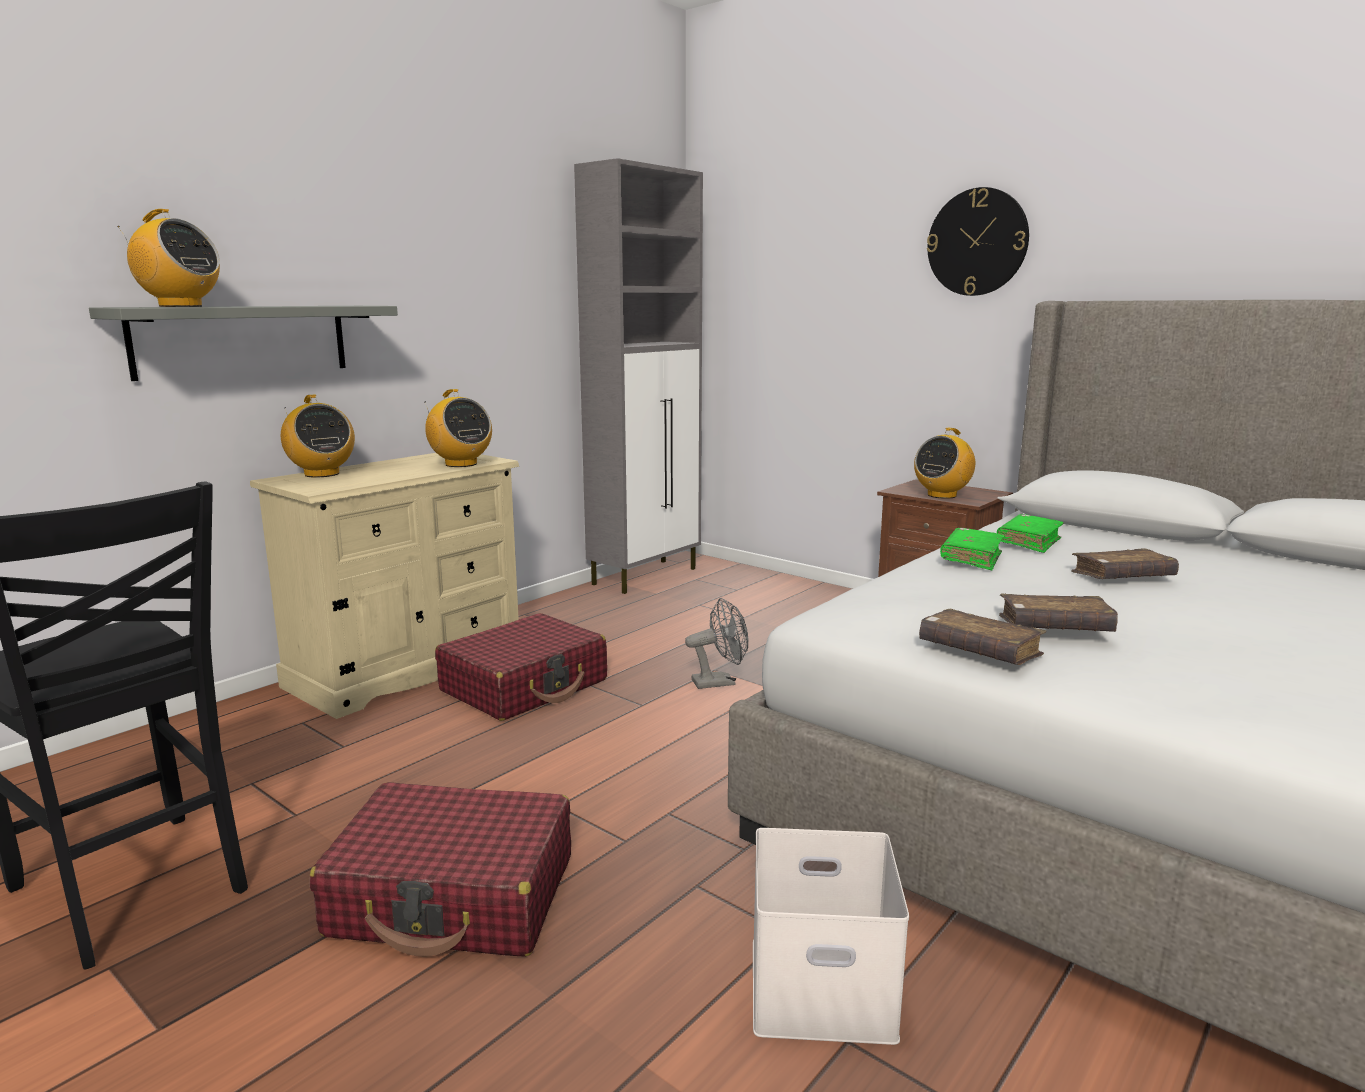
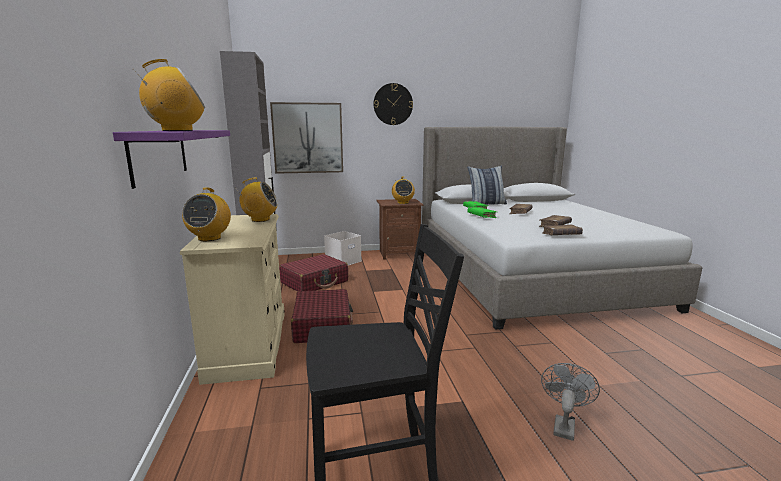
camera: 50 degrees left, 0 degrees up
(242, 340) = (159, 154): grey shelf -> purple shelf
(321, 474) = (209, 238): radio -> radio turned 90 degrees clockwise
(454, 896) = (476, 390): red suitcase -> red suitcase (315, 282)
(720, 682) = (384, 294): grey fan -> grey fan (563, 424)
(790, 324) = (308, 138): none -> picture
(824, 985) = (580, 347): white storage box -> white storage box (343, 261)
(1121, 538) = (486, 204): none -> pillow

